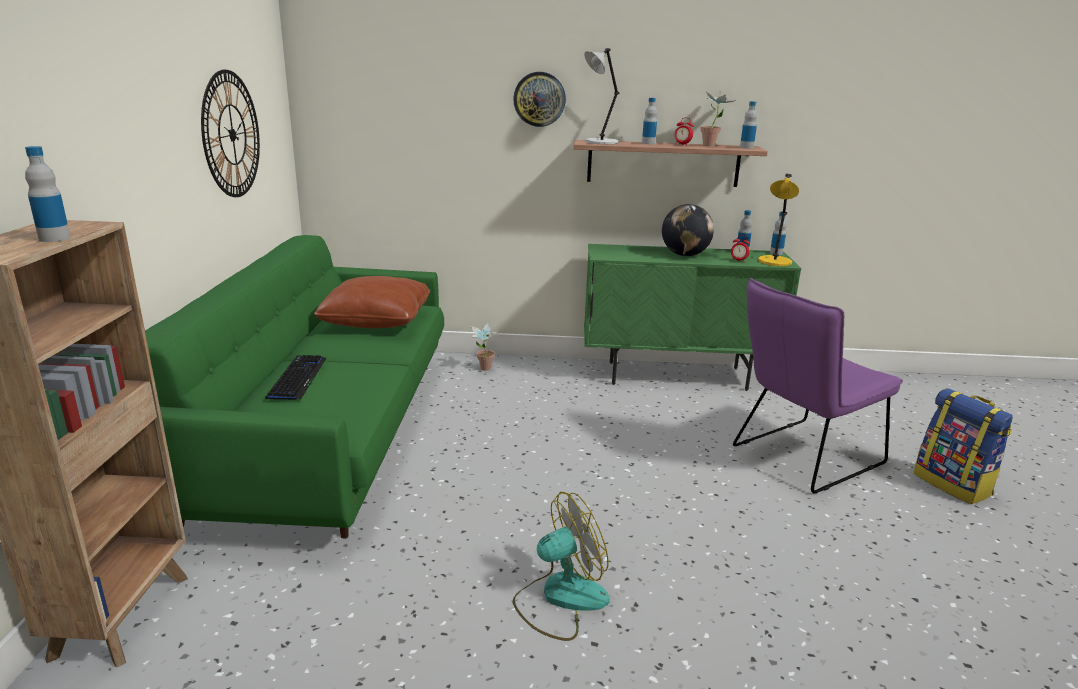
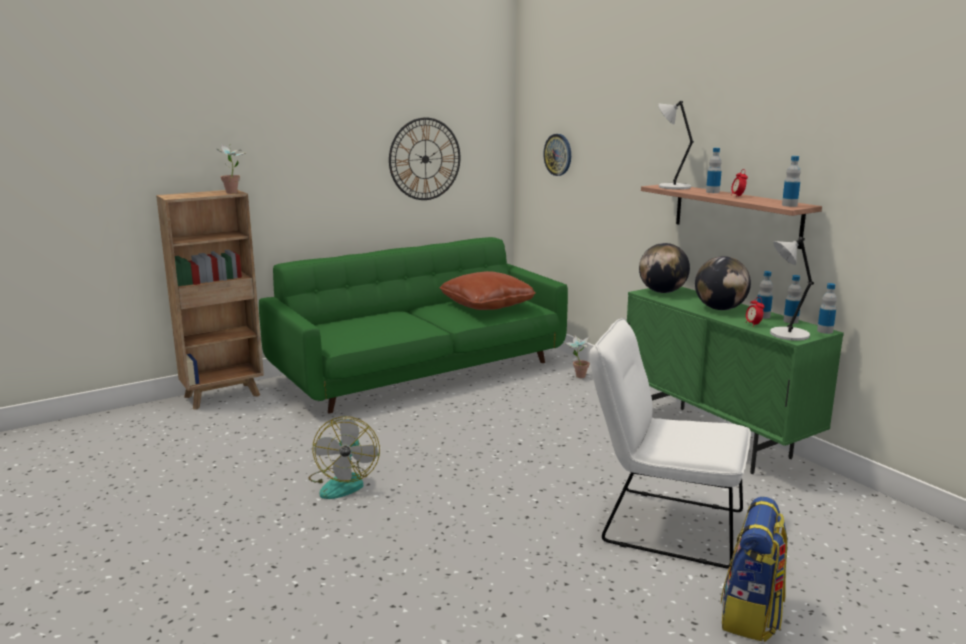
camera: 55 degrees right, 5 degrees down
(54, 238) = (207, 195): bottle -> bottle (762, 316)
(297, 378) = (376, 317): keyboard -> none
(539, 99) = (647, 145): wall clock -> wall clock (558, 154)
(560, 598) = (343, 482): fan -> fan turned 60 degrees clockwise
(610, 252) = (662, 292): none -> globe
(712, 145) = (766, 200): potted plant -> potted plant (234, 193)
(774, 262) = (787, 335): yellow table lamp -> grey table lamp
(800, 457) = (662, 524): purple chair -> white chair

